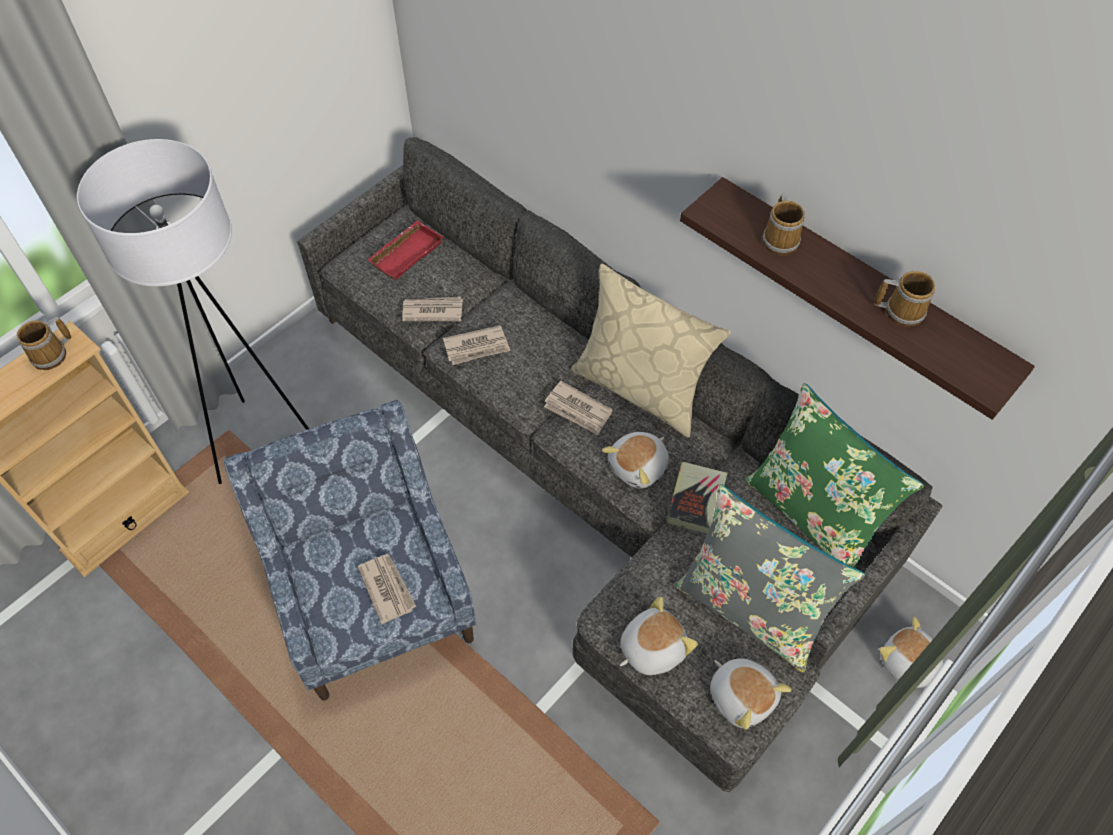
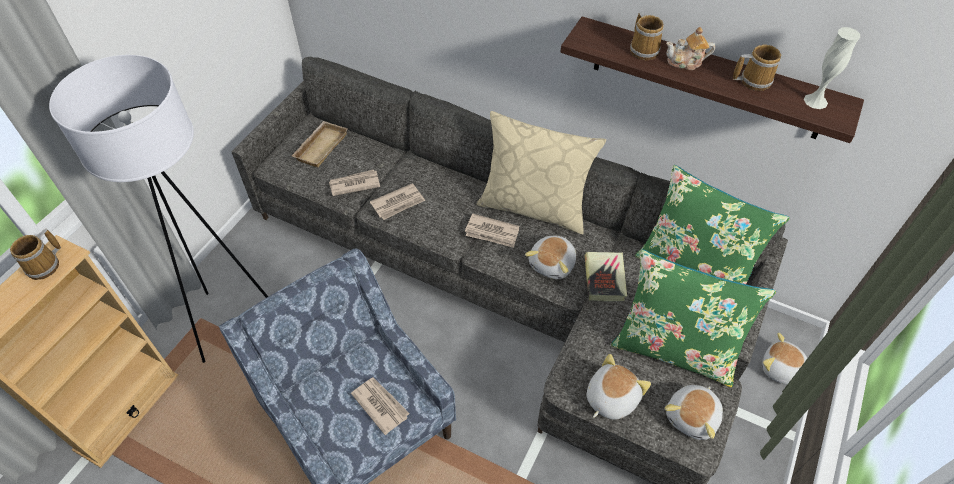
camera: 15 degrees left, 5 degrees down
(406, 253) = (320, 146): red tray -> beige tray
(742, 696) = (693, 417): plush toy -> plush toy turned 90 degrees clockwise
(751, 608) = (675, 348): grey pillow -> green pillow
(827, 267) = (686, 62): none -> teapot
(969, 355) = (815, 101): none -> white vase

